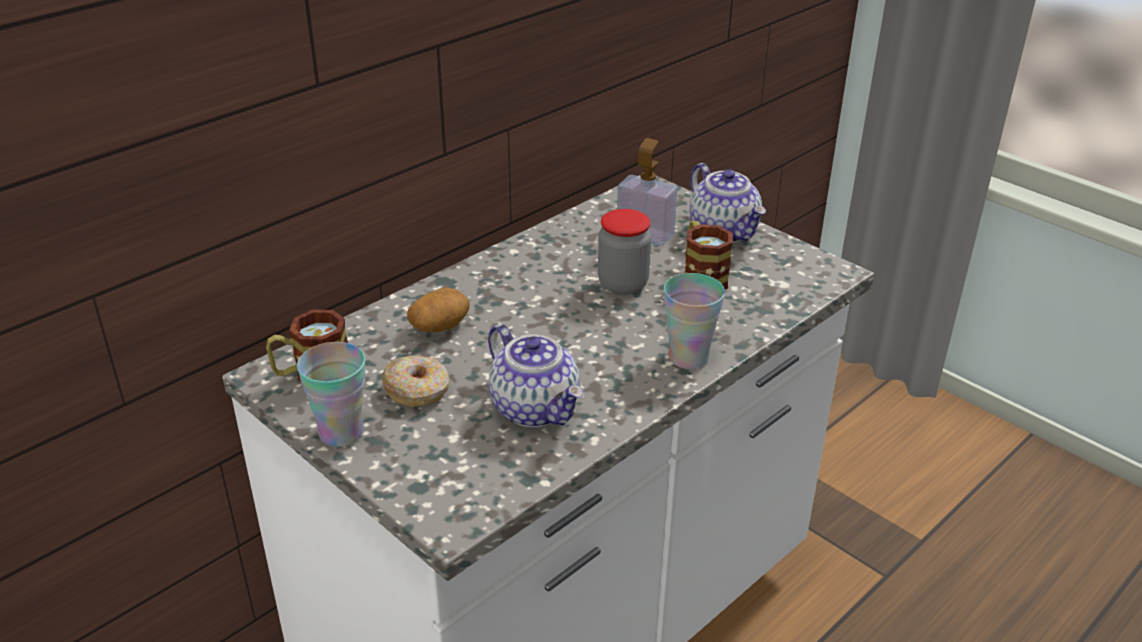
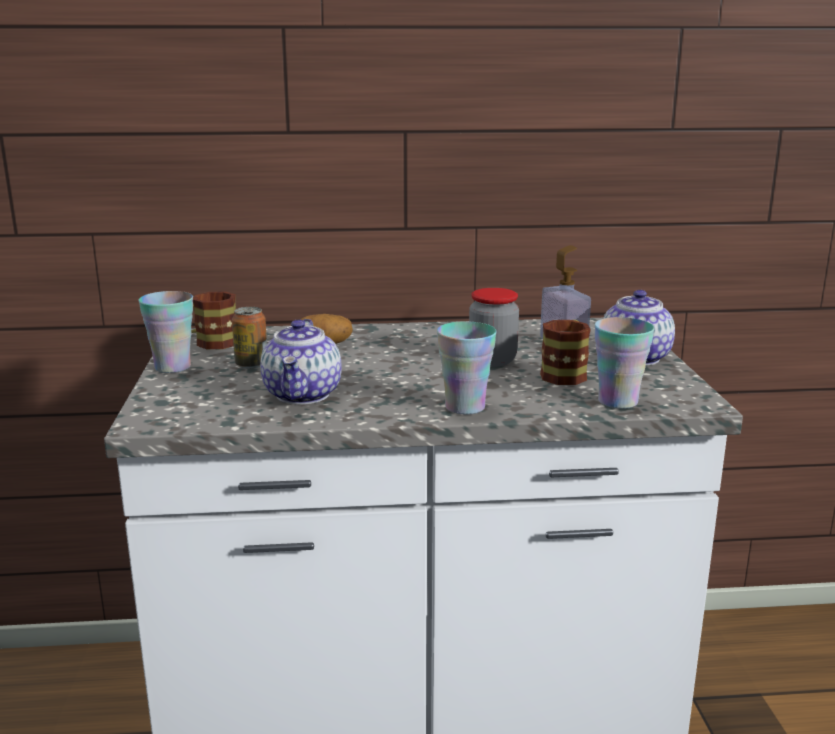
camera: 40 degrees right, 15 degrees down
(418, 390) = (251, 364): donut -> can
(782, 296) = (618, 401): none -> cup

